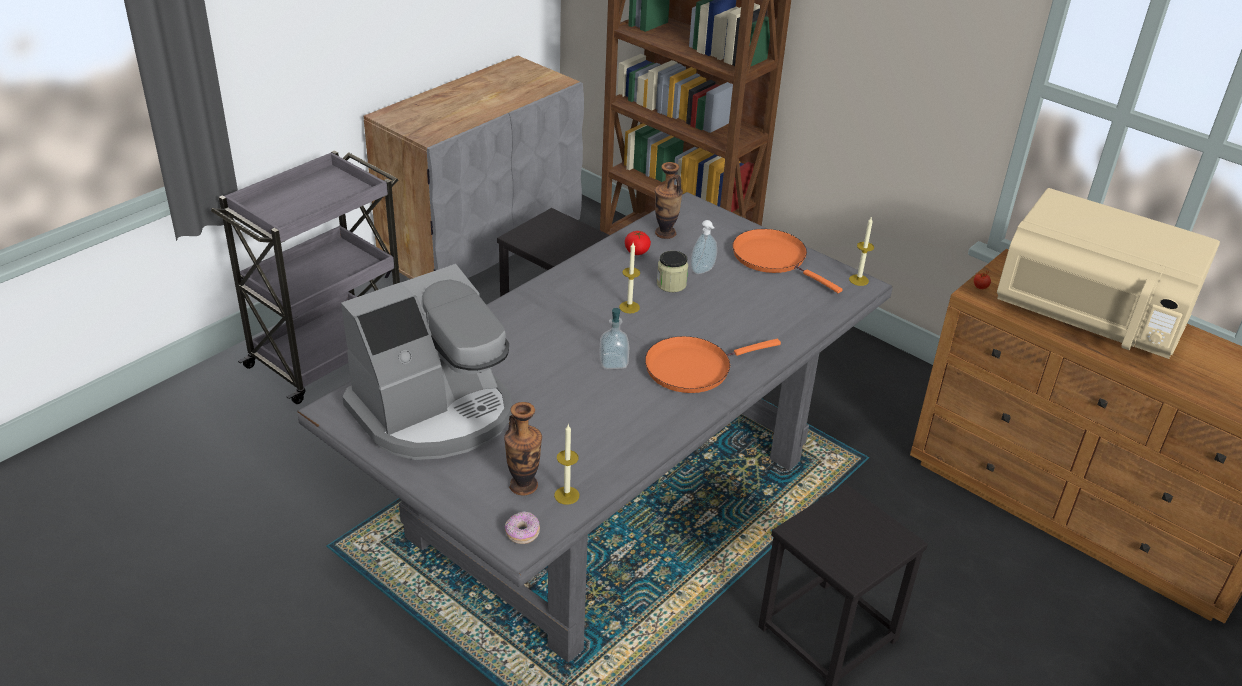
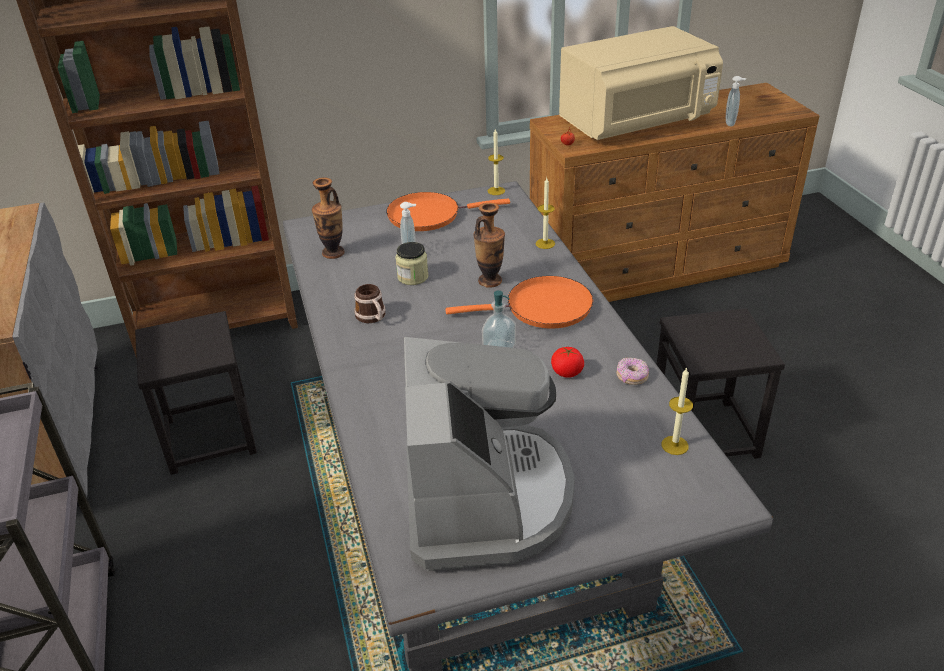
camera: 55 degrees left, 0 degrees up
(522, 533) = (715, 495): donut -> donut (632, 377)
(523, 486) = (645, 470): vase -> vase (490, 281)
(598, 285) = (372, 317): none -> mug
(629, 307) = (424, 311): candle -> candle (545, 243)
(636, 252) = (344, 278): tomato -> tomato (567, 372)
(692, 368) = (543, 308): orange frying pan -> orange frying pan turned 105 degrees counterclockwise
(1185, 387) = (731, 123): none -> soap dispenser

